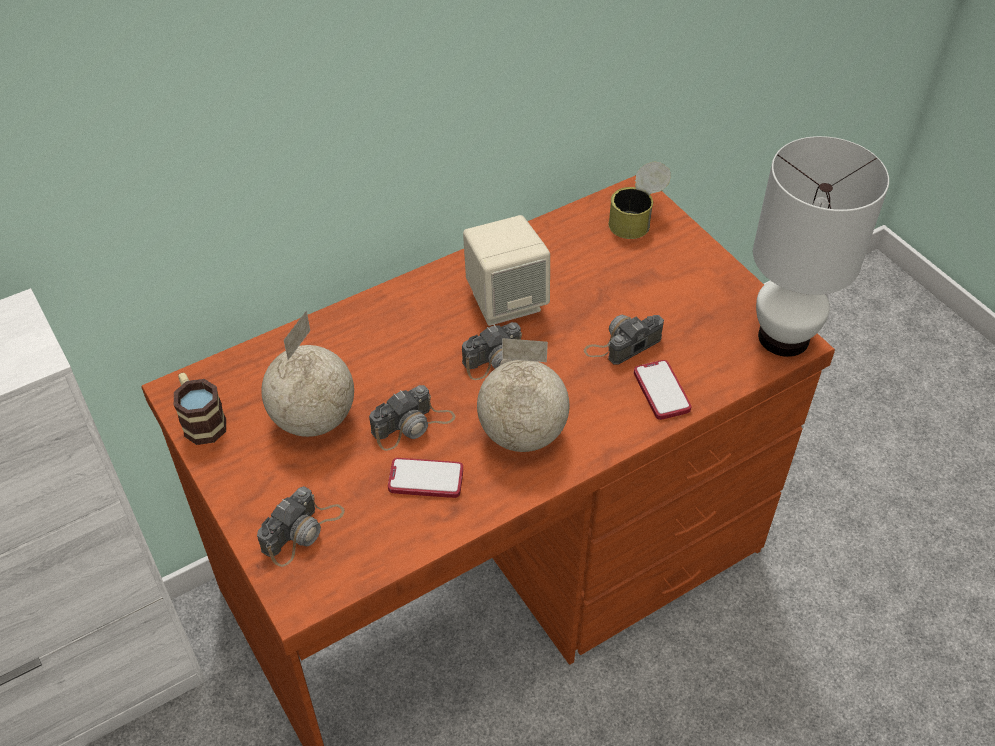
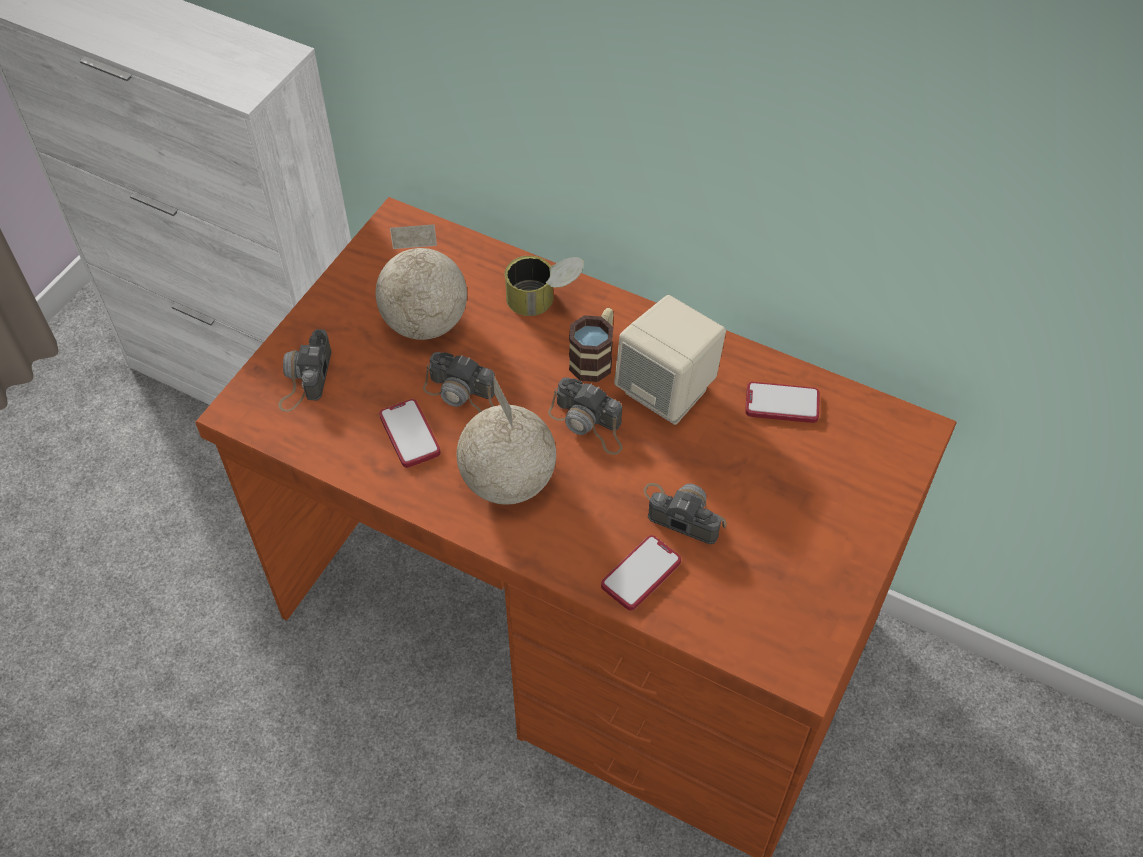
camera: 60 degrees right, 5 degrees up
(201, 420) = (376, 252): mug -> mug (595, 357)
(303, 531) = (305, 378): camera -> camera turned 90 degrees clockwise
(565, 246) = (782, 404): none -> phone
(637, 218) = (877, 448): can -> can (544, 301)
(785, 338) = (801, 660): white table lamp -> none

